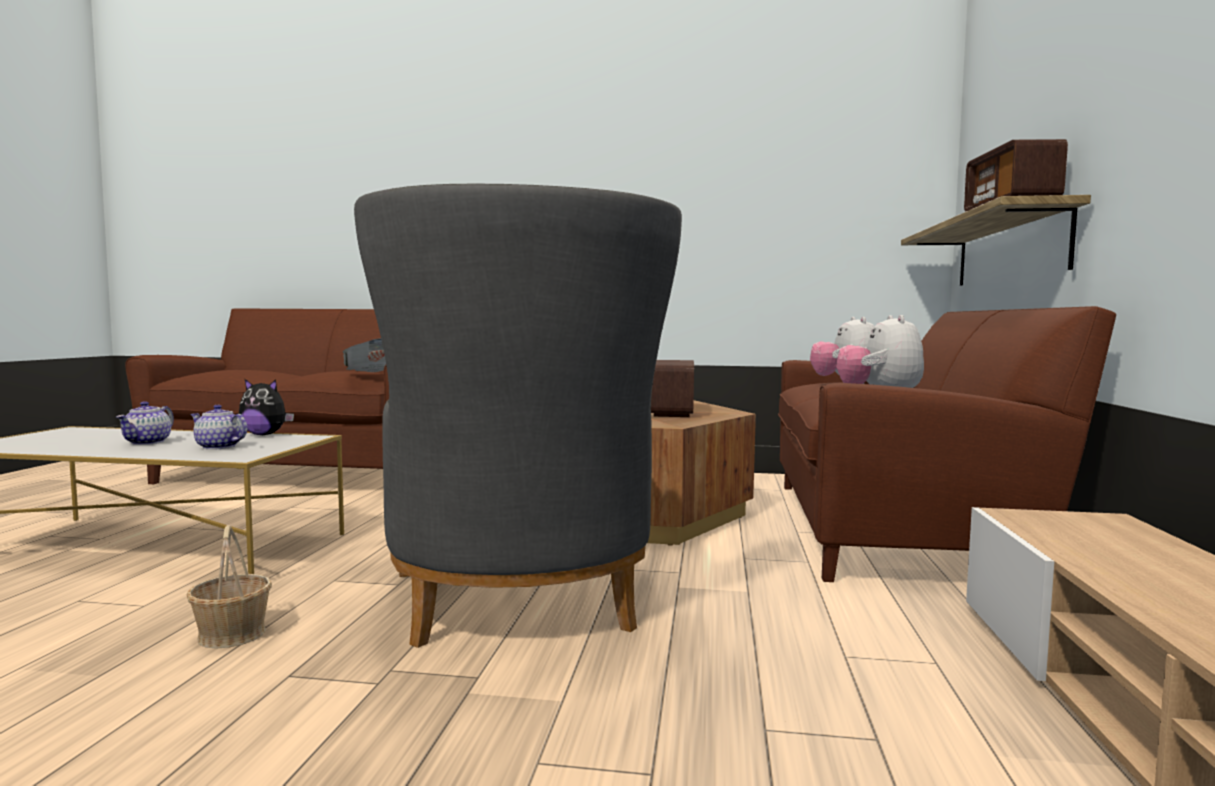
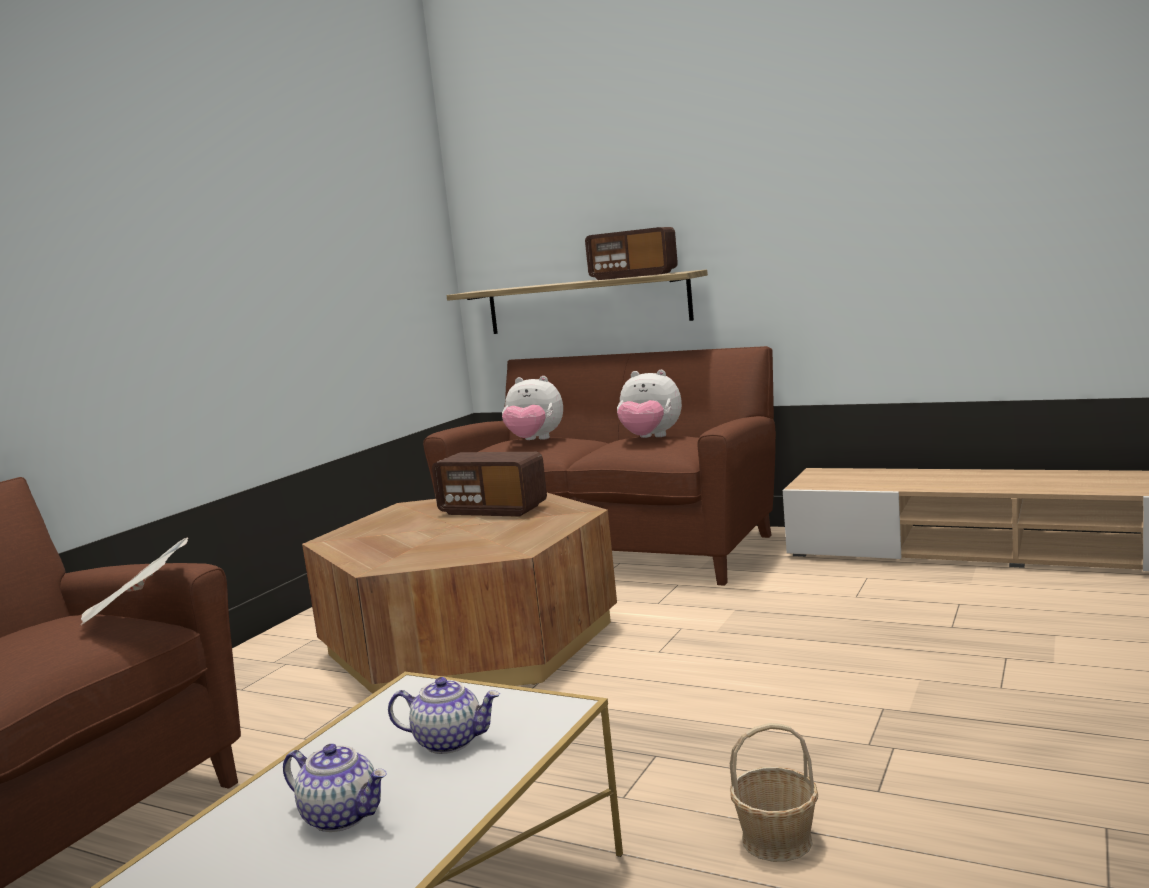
camera: 70 degrees left, 5 degrees up
(218, 447) = (450, 741): teapot -> teapot turned 120 degrees counterclockwise
(265, 434) = (349, 725): plush toy -> none
(521, 611) = (751, 692): grey armchair -> none

